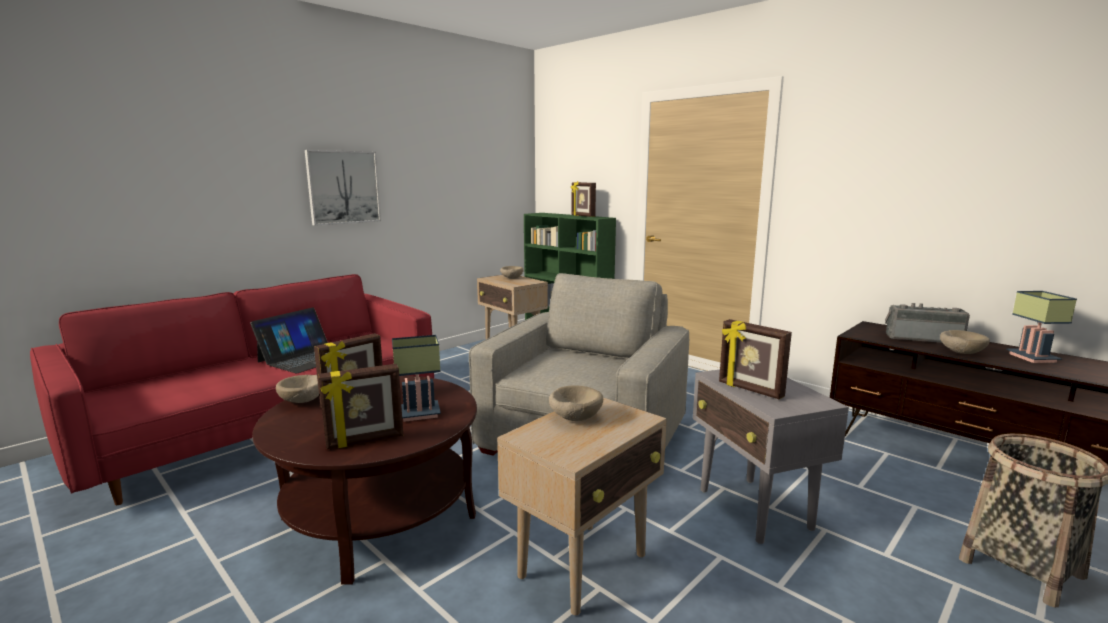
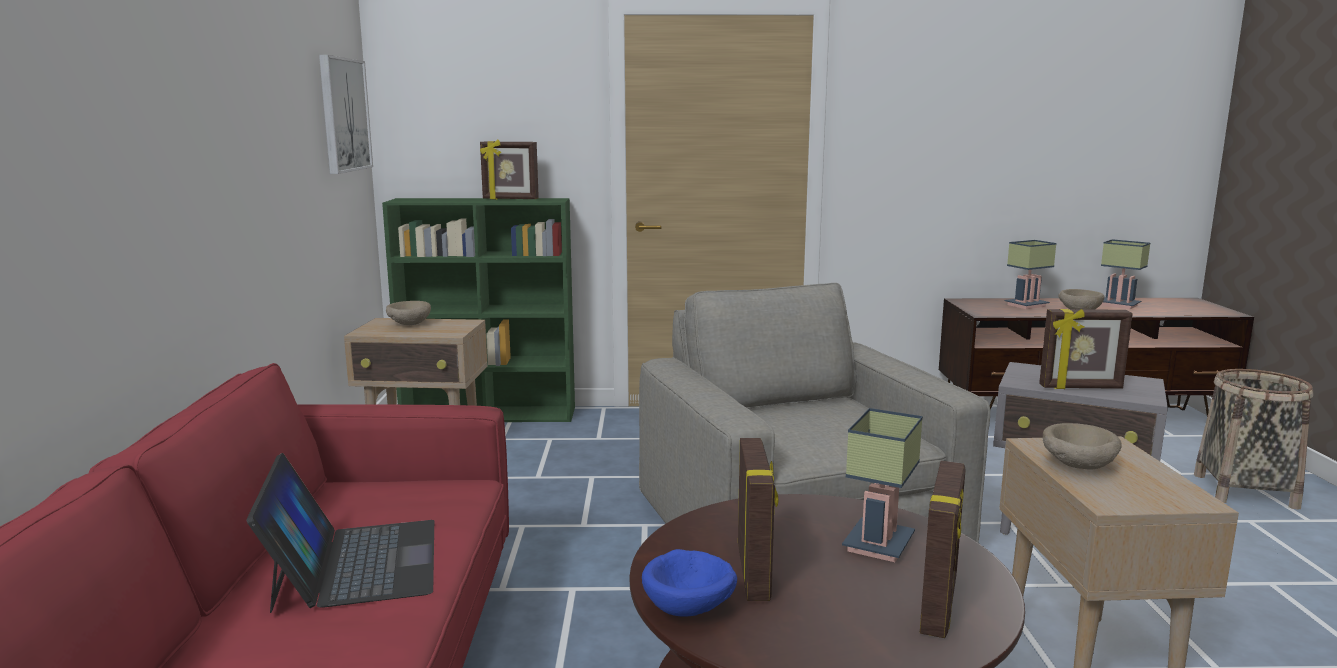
camera: 45 degrees left, 0 degrees up
(303, 402) = (691, 609): beige bowl -> blue bowl
(343, 187) = (178, 167): picture -> picture (344, 115)
(922, 338) = (1026, 305): radio -> table lamp

